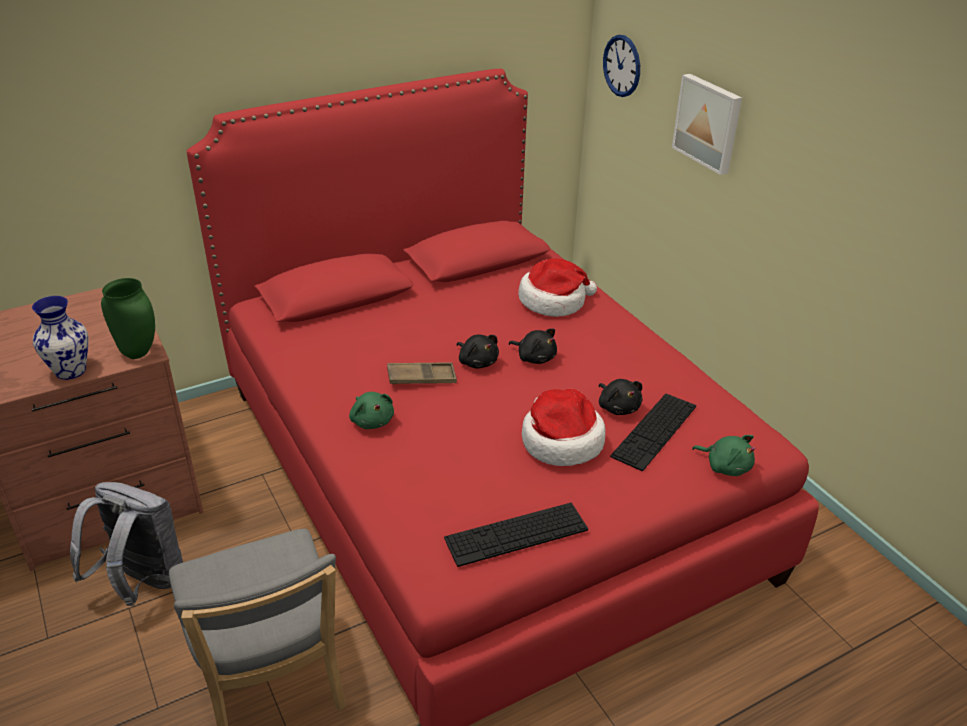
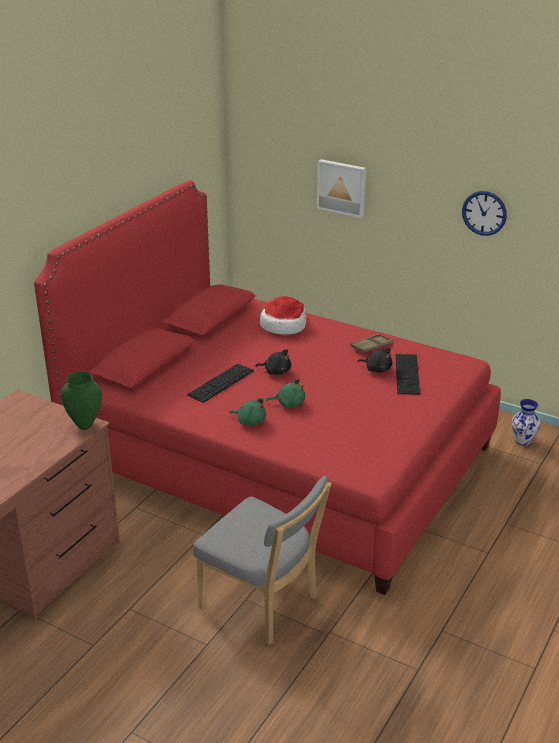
camera: 30 degrees left, 5 degrees down
(71, 370) = (53, 448): vase -> vase (523, 440)
(142, 582) = (123, 593): grey backpack -> none
(421, 378) = (253, 390): brown tray -> brown tray (371, 346)
(516, 534) = (388, 443): keyboard -> keyboard (221, 383)
(535, 357) = (306, 359): black plush toy -> none
(560, 441) = (365, 394): hat -> none
(622, 66) = (259, 162): wall clock -> wall clock (484, 213)
(725, 466) = (456, 378): green plush toy -> green plush toy (289, 403)

